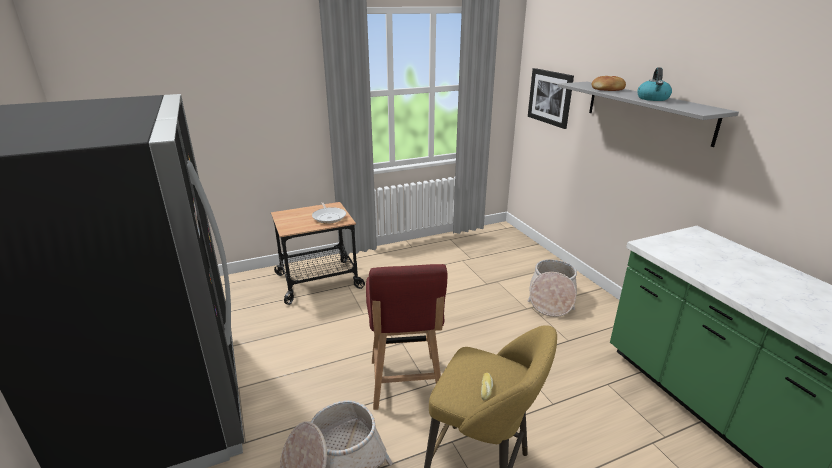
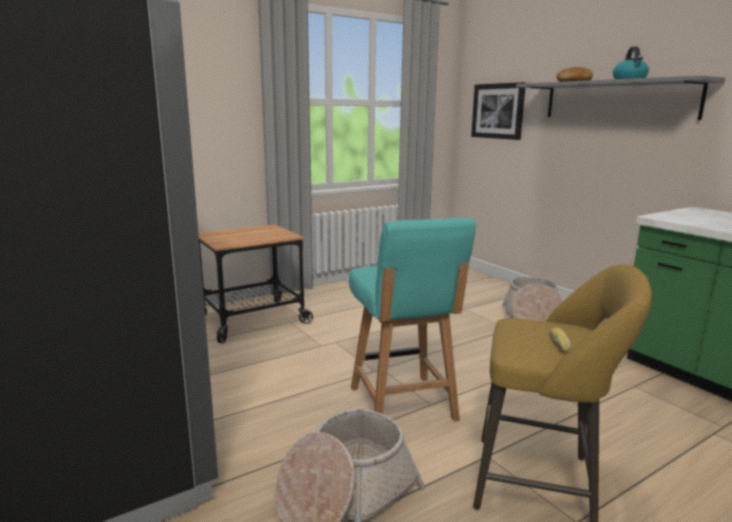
camera: 10 degrees left, 10 degrees down
(329, 217) = (269, 234): frying pan -> none
(405, 383) = (403, 405): red chair -> turquoise chair

